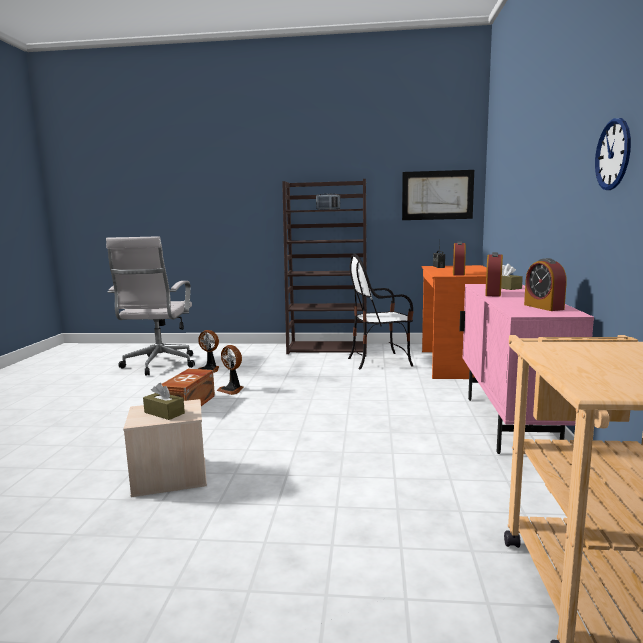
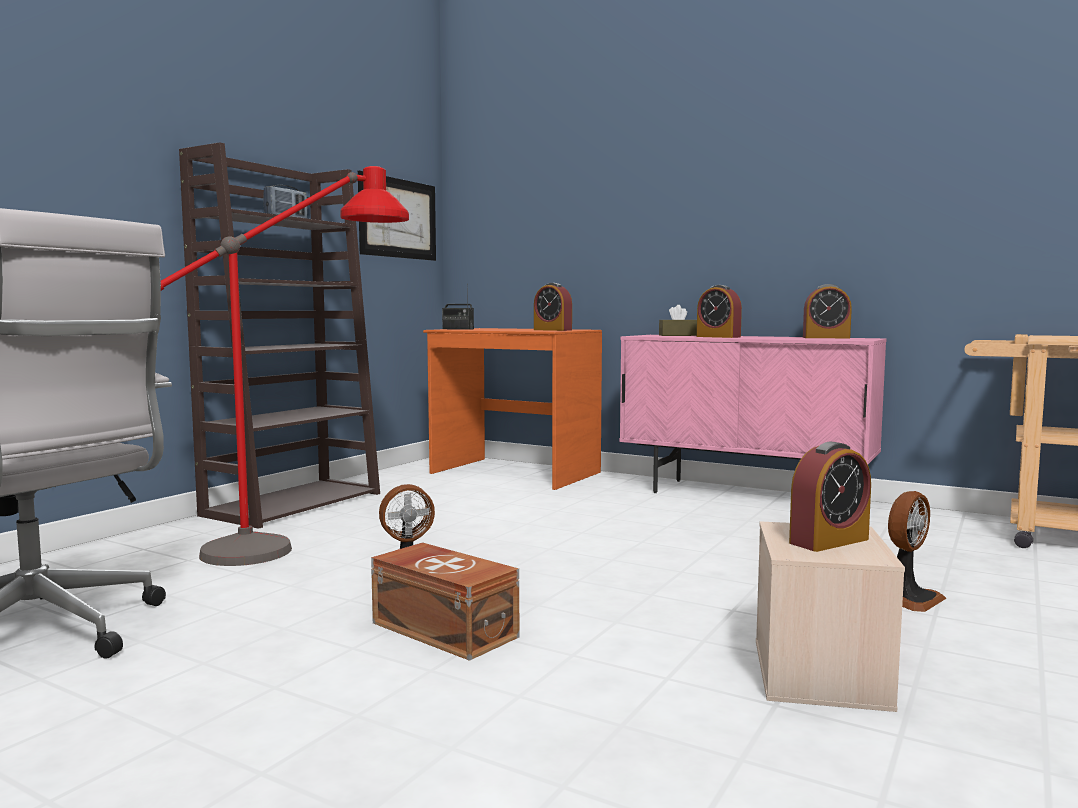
camera: 65 degrees left, 5 degrees down
(164, 413) = (829, 541): brown tissue box -> alarm clock
(210, 369) = (221, 590): fan -> fan (909, 599)
(277, 363) = (305, 540): none -> red floor lamp
(380, 361) = (432, 494): chair -> none
(613, 154) = (892, 182): wall clock -> none

